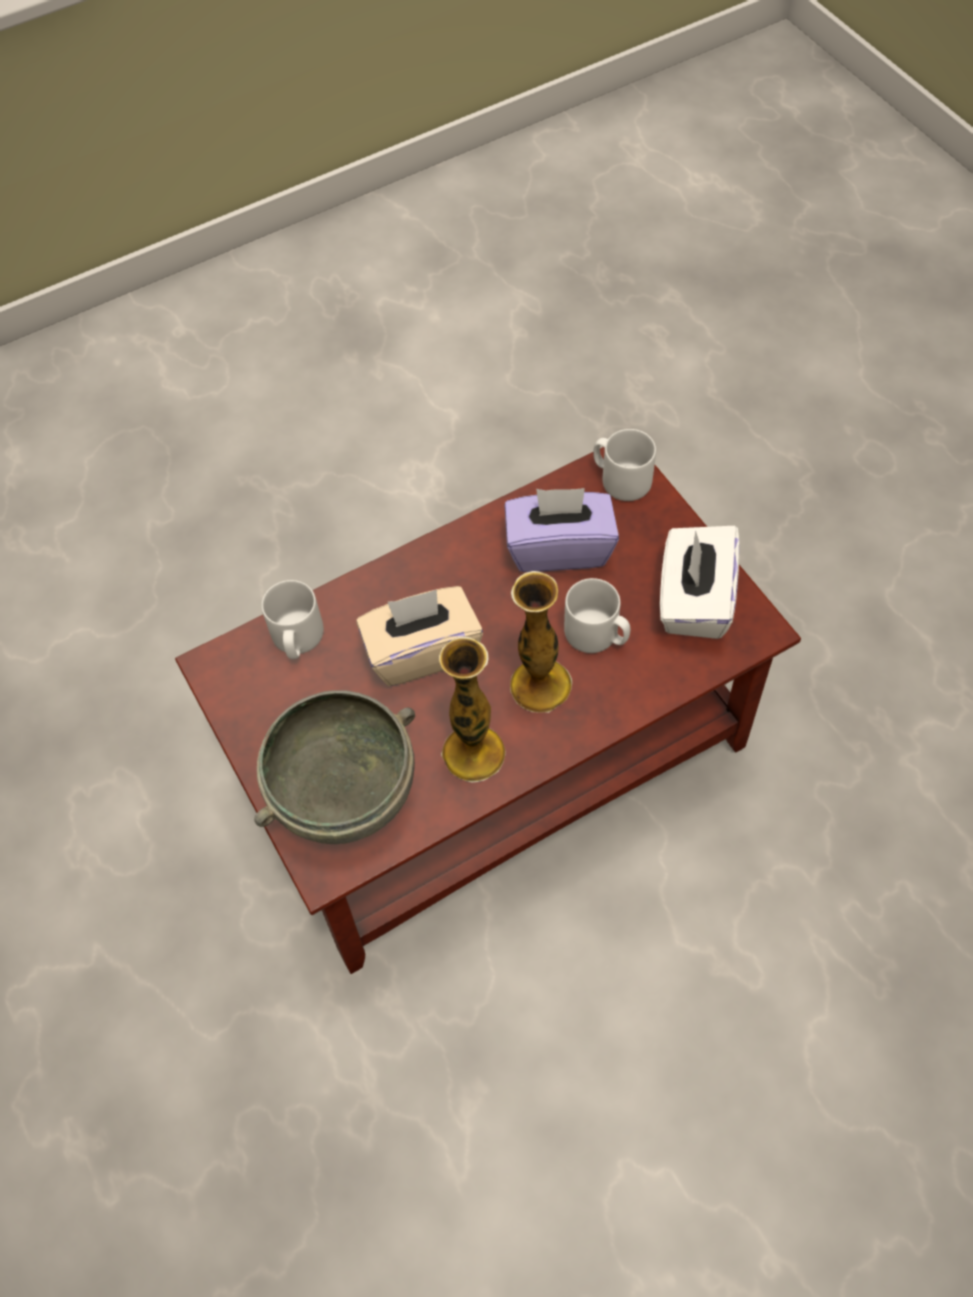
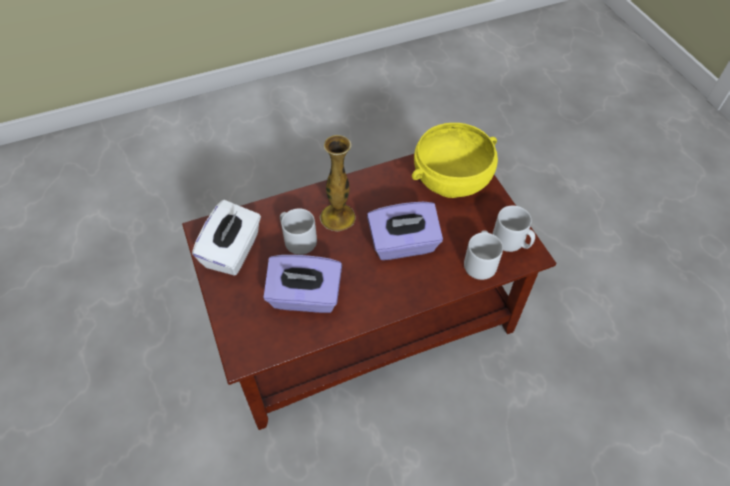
camera: 175 degrees left, 5 degrees down
(343, 789) = (451, 182): grey bowl -> yellow bowl
(422, 651) = (403, 244): beige tissue box -> purple tissue box
(474, 753) = (381, 189): vase -> none
(621, 479) = (247, 342): grey mug -> grey mug (511, 242)

